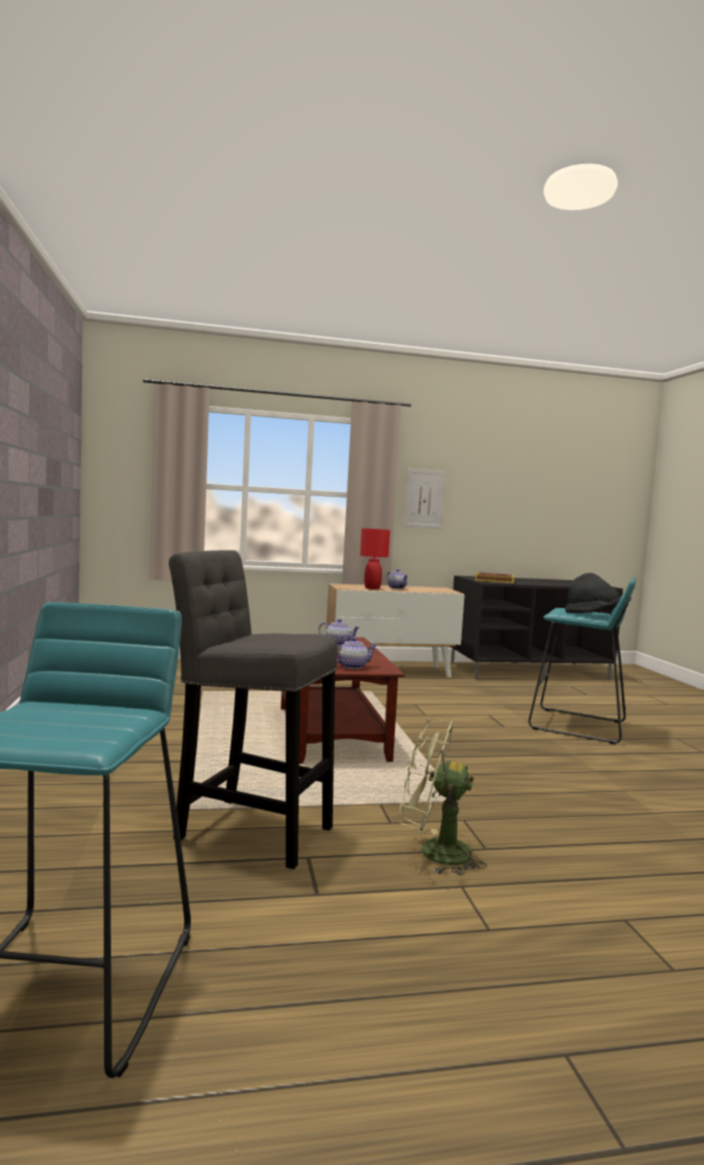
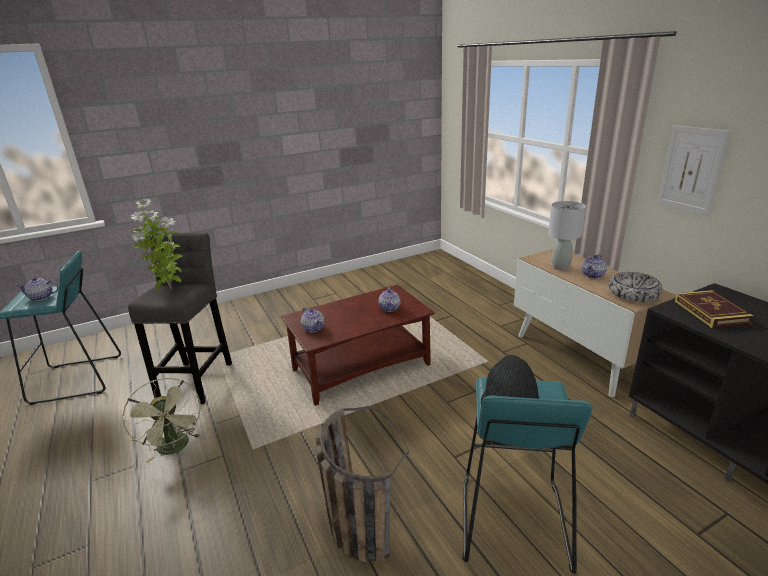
camera: 75 degrees right, 20 degrees up
(79, 717) = (41, 297): none -> teapot
(255, 641) = (170, 290): none -> potted plant
(372, 588) = (560, 267): red table lamp -> grey table lamp
(434, 852) = (176, 448): green fan -> green fan turned 150 degrees clockwise
(436, 589) = (633, 293): none -> bowl
(578, 769) = (354, 521): none -> basket

